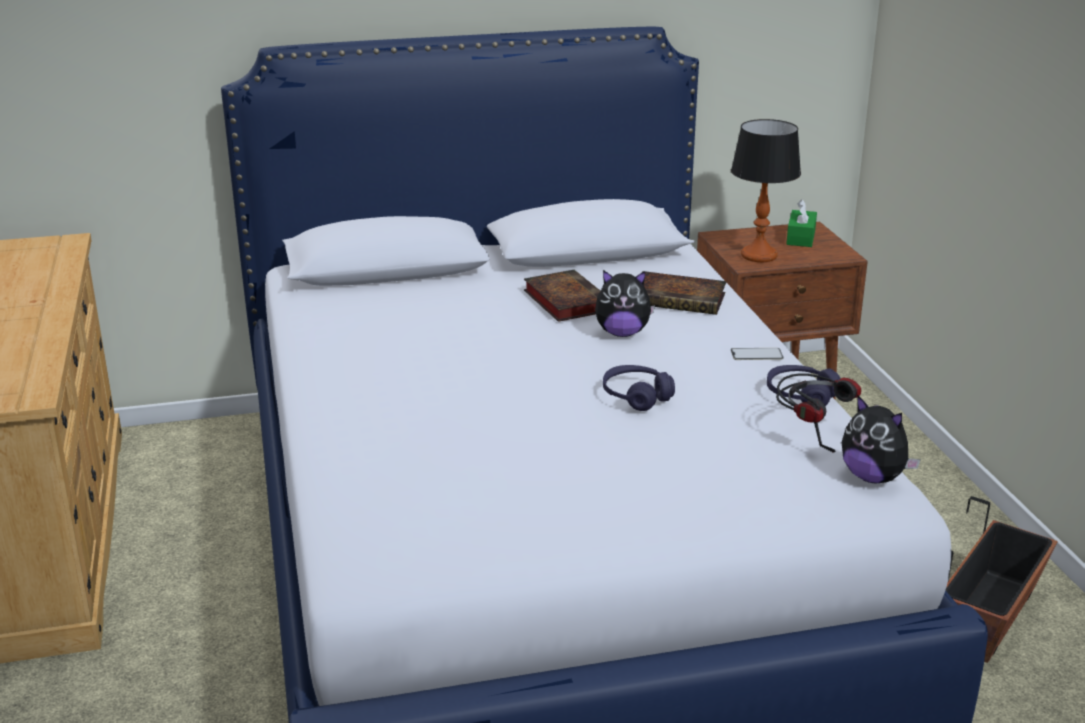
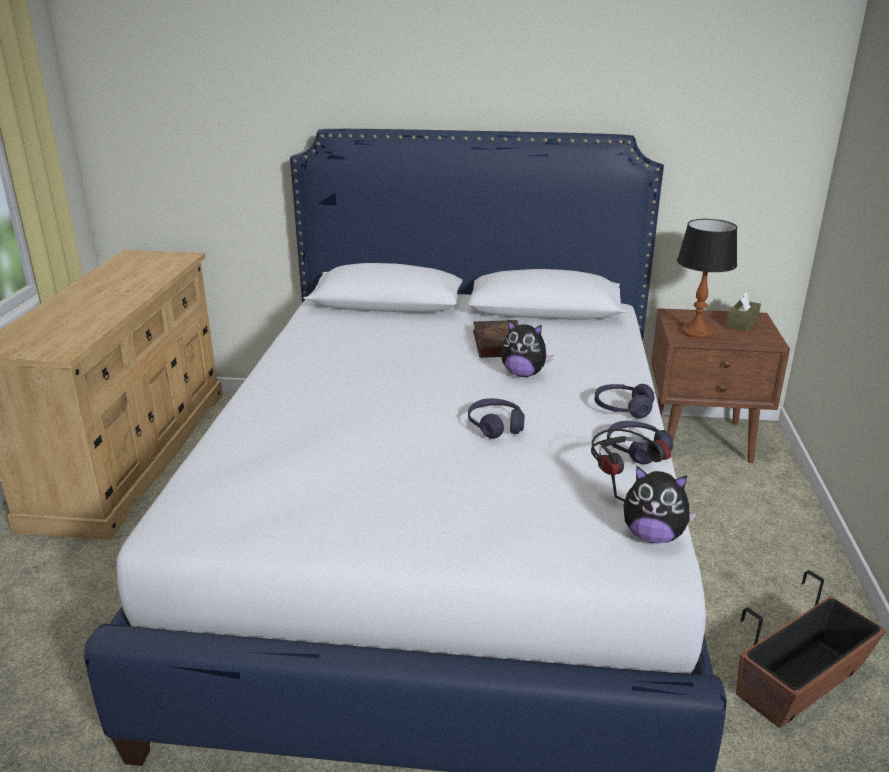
camera: 20 degrees right, 0 degrees up
(681, 299) = (591, 355): book -> none
(756, 354) = (622, 408): phone -> purple headphones
(800, 237) = (742, 323): green tissue box -> brown tissue box
(873, 477) = (653, 536): plush toy -> plush toy turned 45 degrees counterclockwise

